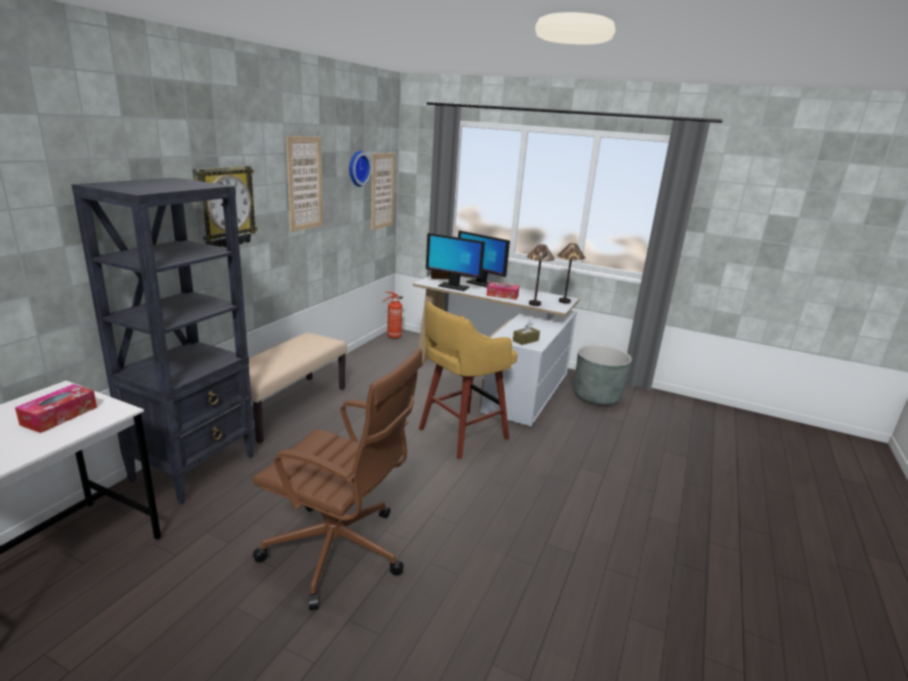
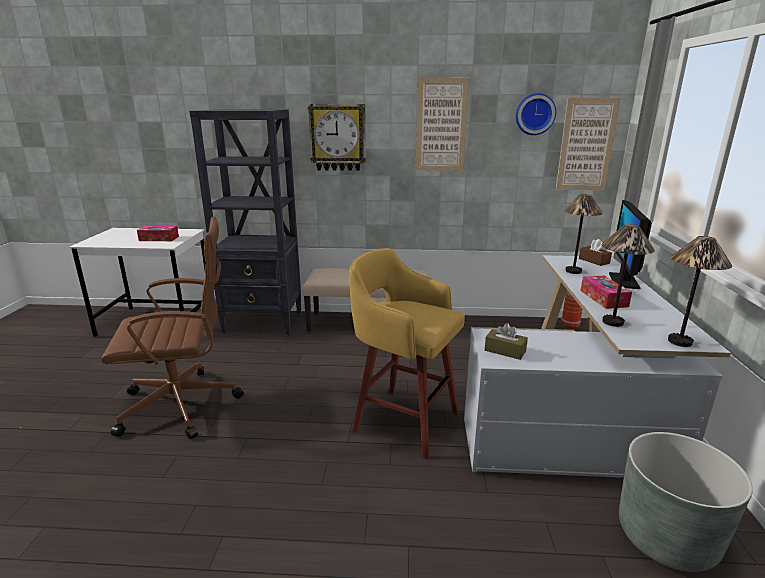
camera: 70 degrees right, 0 degrees up
(339, 552) = (183, 405): brown office chair -> brown office chair turned 105 degrees counterclockwise
(453, 287) = (573, 271): monitor -> table lamp

